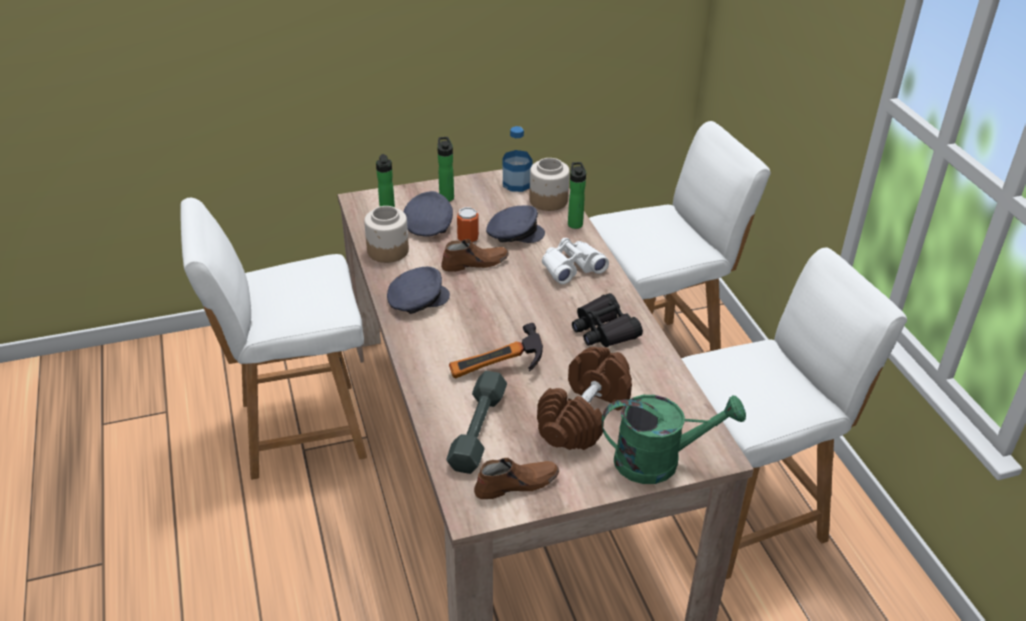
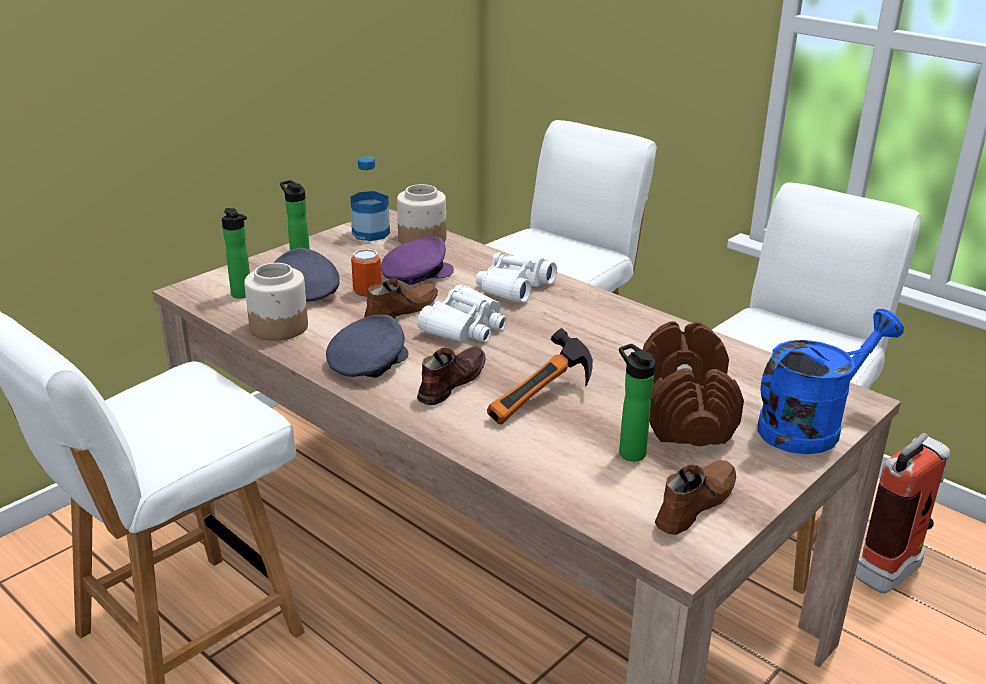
camera: 30 degrees left, 10 degrees down
(454, 334) = (451, 382): none -> brown shoe
(477, 429) = (586, 465): grey dumbbell -> none
(504, 291) = (465, 327): none -> white binoculars
(514, 233) = (415, 274): grey cap -> purple cap
(574, 223) = (473, 251): bottle -> bottle (629, 451)
(604, 330) = (612, 330): black binoculars -> none
(659, 461) = (810, 426): green watering can -> blue watering can
(820, 593) = (894, 567): none -> fire extinguisher

